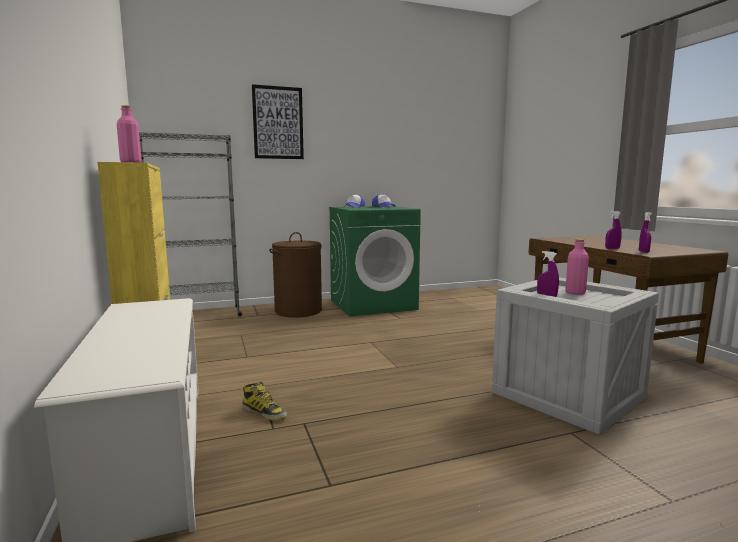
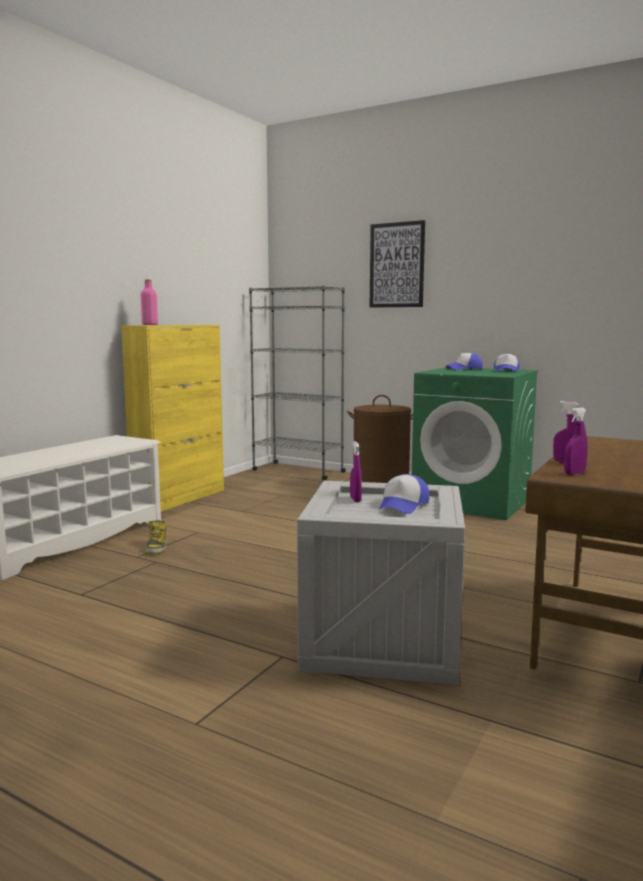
camera: 50 degrees right, 0 degrees up
(575, 293) = (403, 505): pink bottle -> cap

